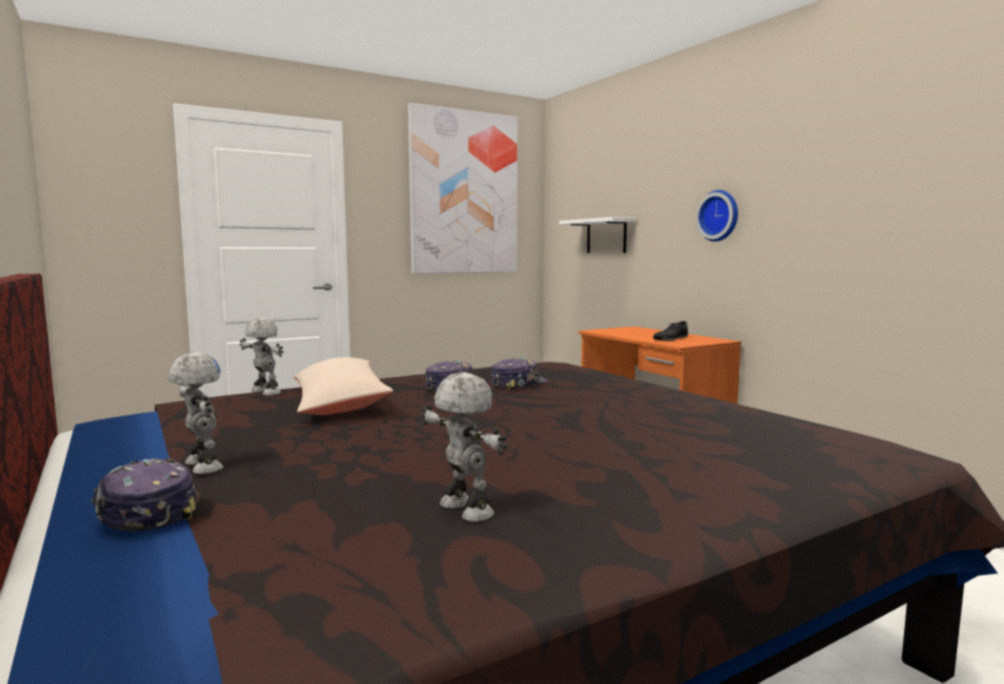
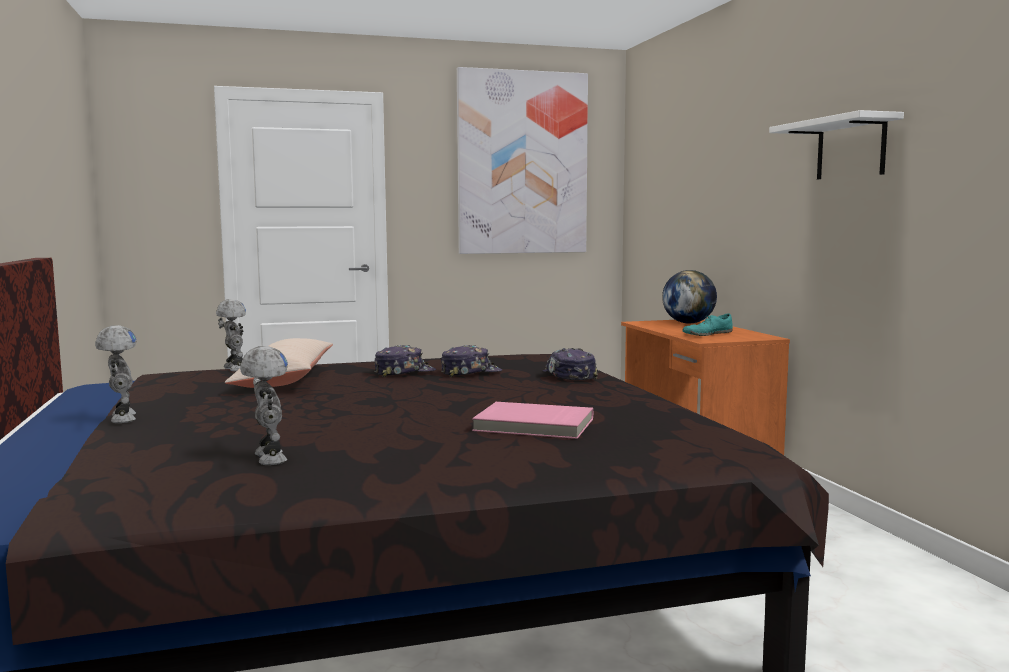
camera: 15 degrees right, 0 degrees up
(145, 513) = (56, 443): cap -> cap (568, 376)
(606, 236) = (676, 211): white shelf -> white shelf (851, 149)
(635, 330) = (688, 323): none -> globe
(670, 339) = (707, 334): black shoe -> turquoise shoe
(678, 440) = (533, 425): none -> pink book
(719, 216) = (773, 190): wall clock -> none

